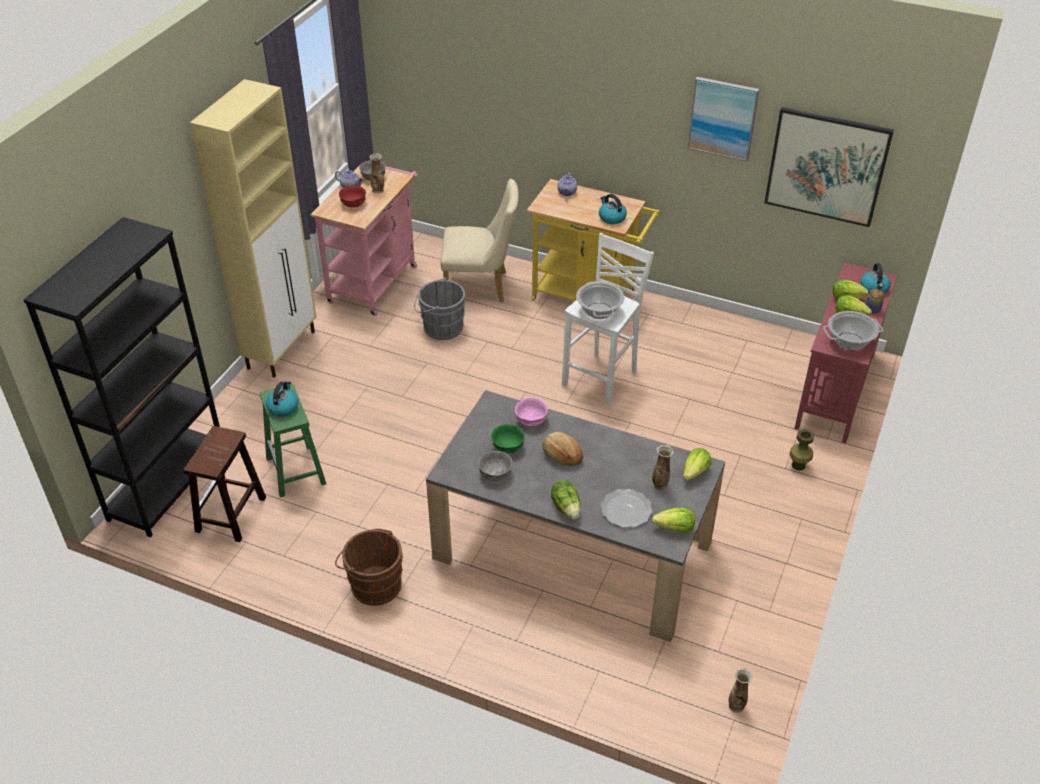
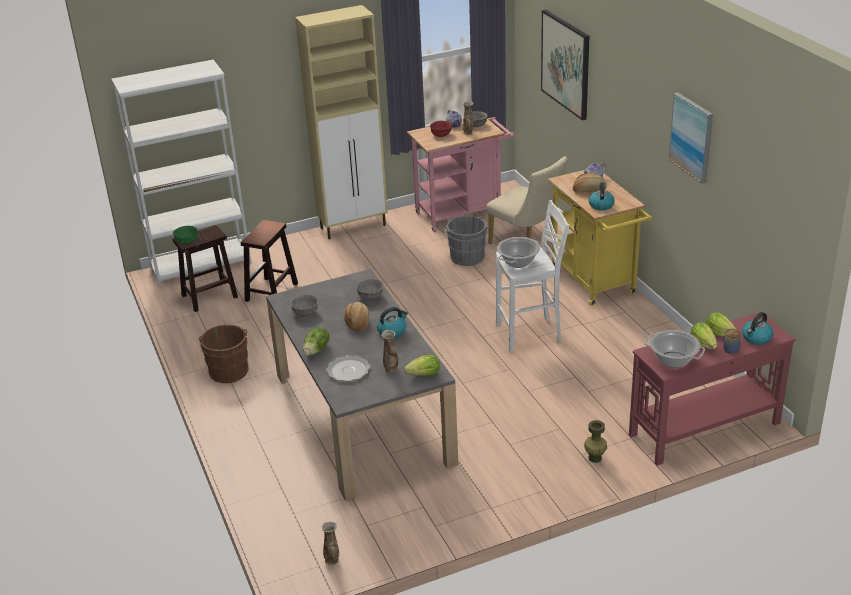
camera: 45 degrees right, 10 degrees down
(168, 484) = (201, 266): black bookcase -> white bookcase
(283, 407) = (262, 232): kettle -> kettle (392, 331)
(296, 471) = (271, 292): green stool -> brown stool
(508, 446) = (335, 303): green bowl -> green bowl (187, 241)
(531, 420) = (370, 297): pink bowl -> grey bowl
(580, 207) = (589, 191): none -> bread
(675, 528) = (361, 396): lettuce -> none
(826, 166) = (753, 205): picture -> picture (566, 63)

